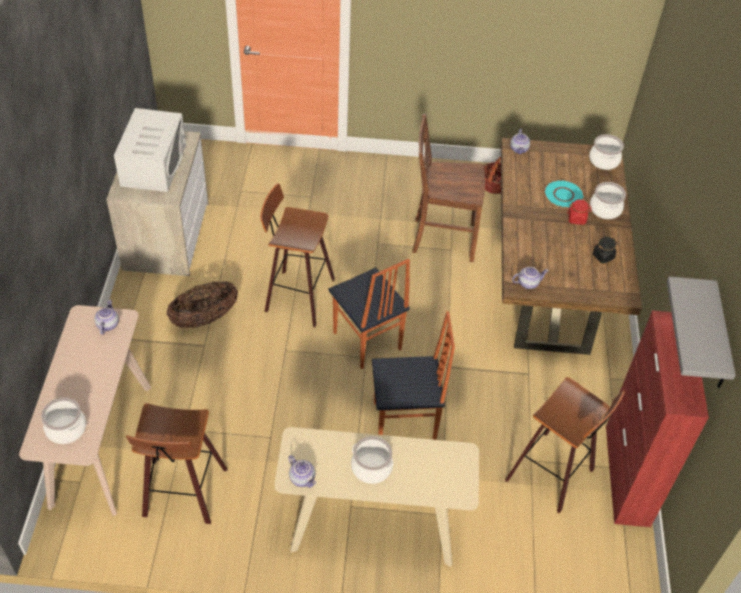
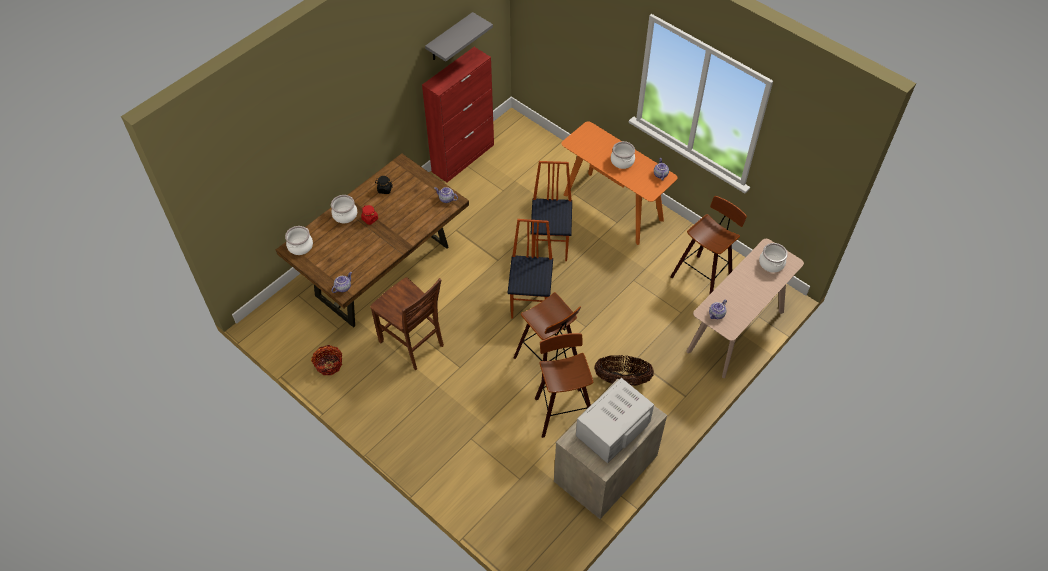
camera: 140 degrees left, 5 degrees up
(373, 527) = (613, 207): beige console table -> orange console table
(405, 423) = (551, 244): chair -> chair turned 60 degrees clockwise
(553, 474) = (499, 178): stool -> stool (562, 410)
(563, 195) = (357, 238): turquoise plate -> none

